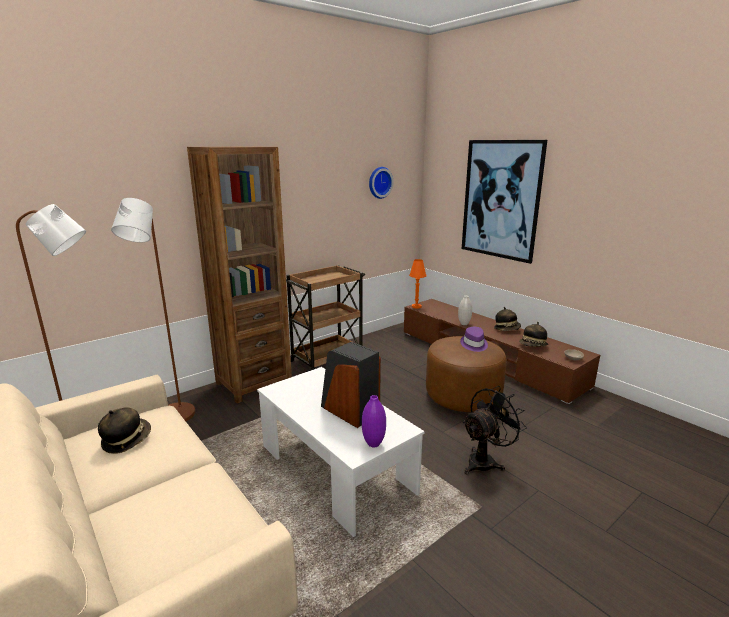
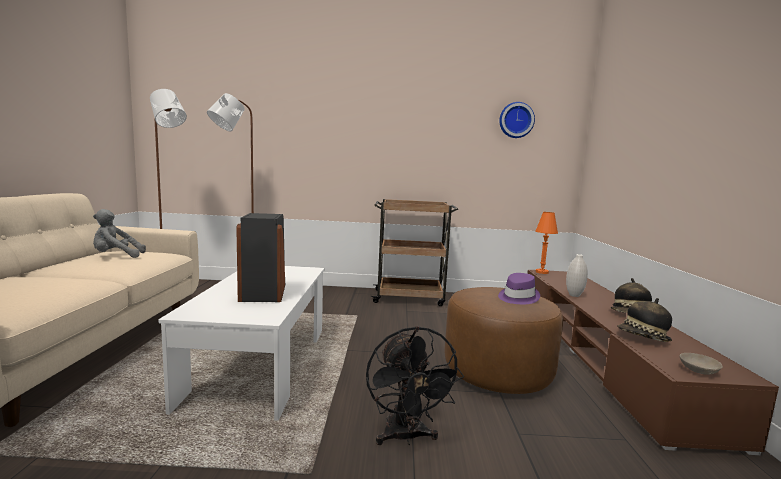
camera: 40 degrees right, 10 degrees down
(126, 440) = (116, 256): hat -> grey plush toy
(253, 383) = (324, 293): brown bookcase -> none
(373, 444) = (217, 314): purple vase -> none
(485, 461) = (406, 437): black fan -> black fan turned 75 degrees clockwise
(500, 200) = (657, 126): picture -> none

